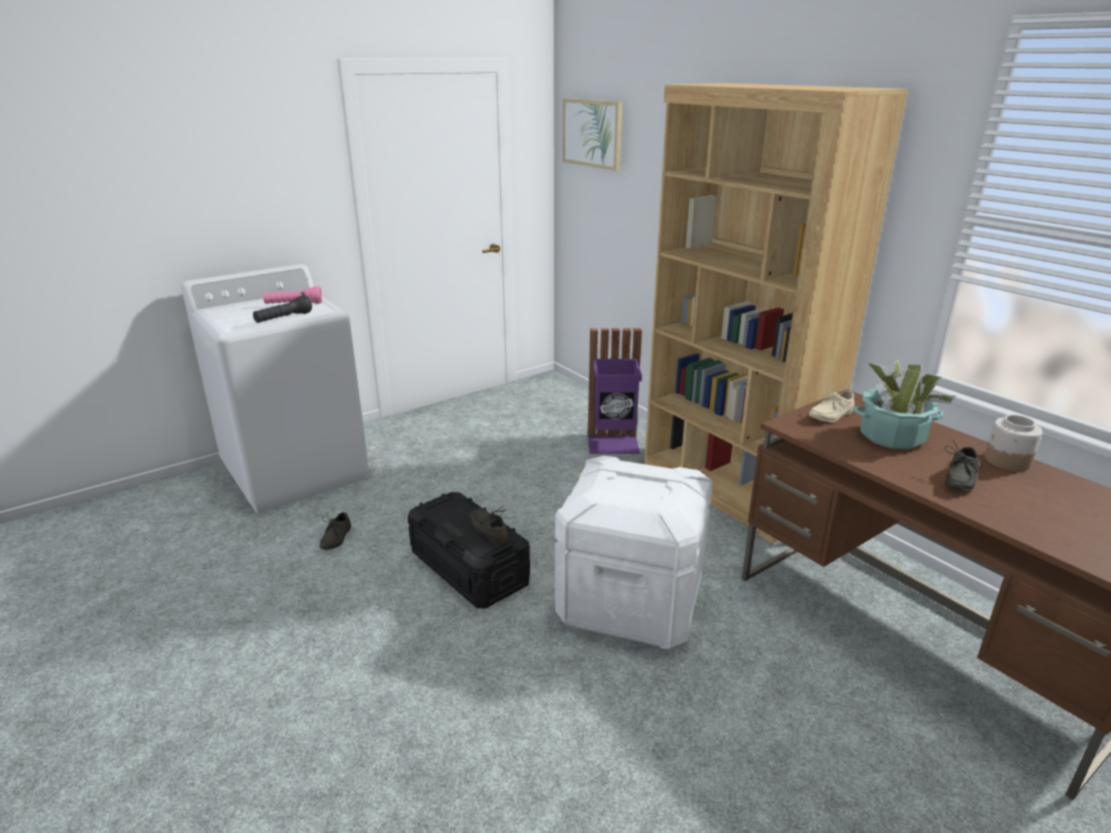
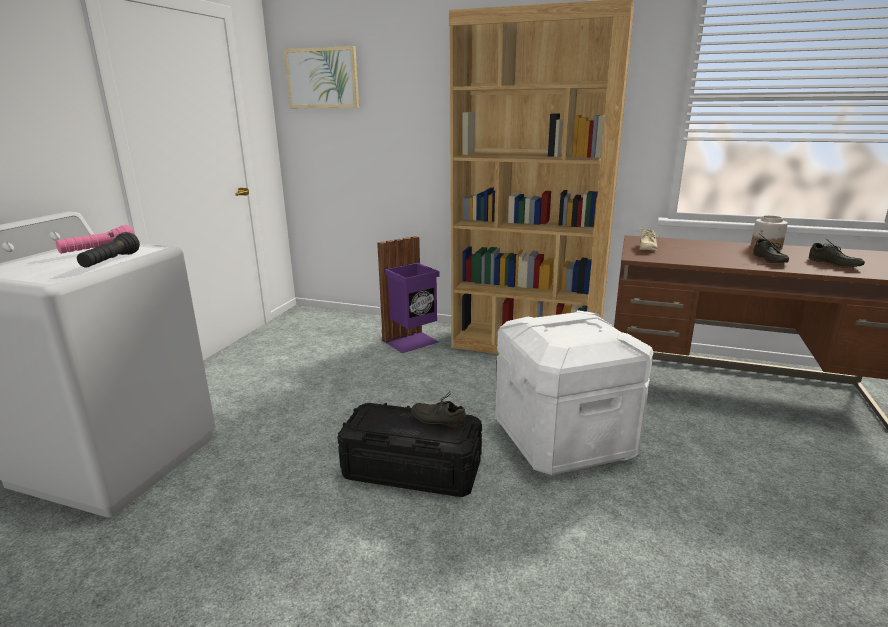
camera: 35 degrees left, 5 degrees down
(334, 538) = (243, 502): grey shoe -> grey shoe (833, 264)
(891, 436) = (697, 250): potted plant -> none

